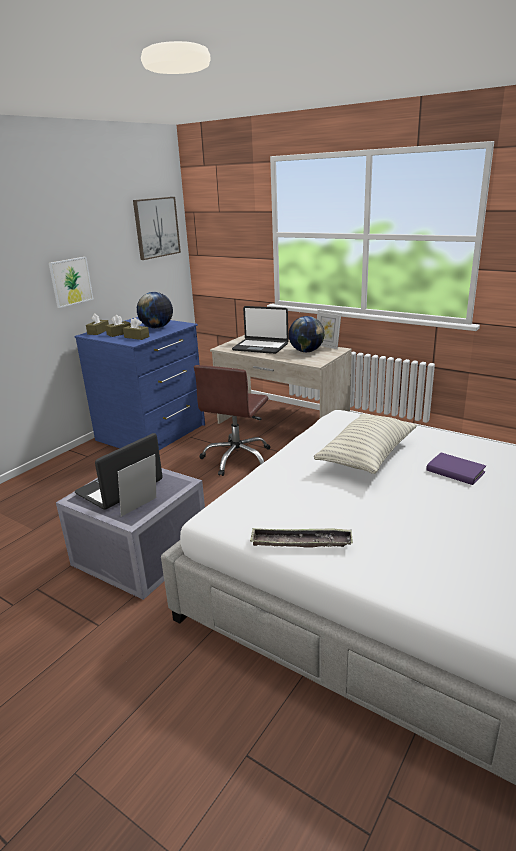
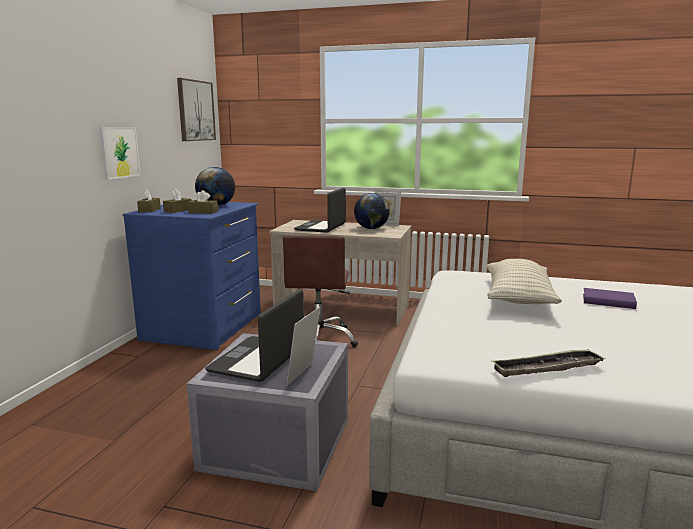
camera: 20 degrees left, 10 degrees down
(260, 347) = (321, 227): laptop -> laptop turned 105 degrees clockwise

